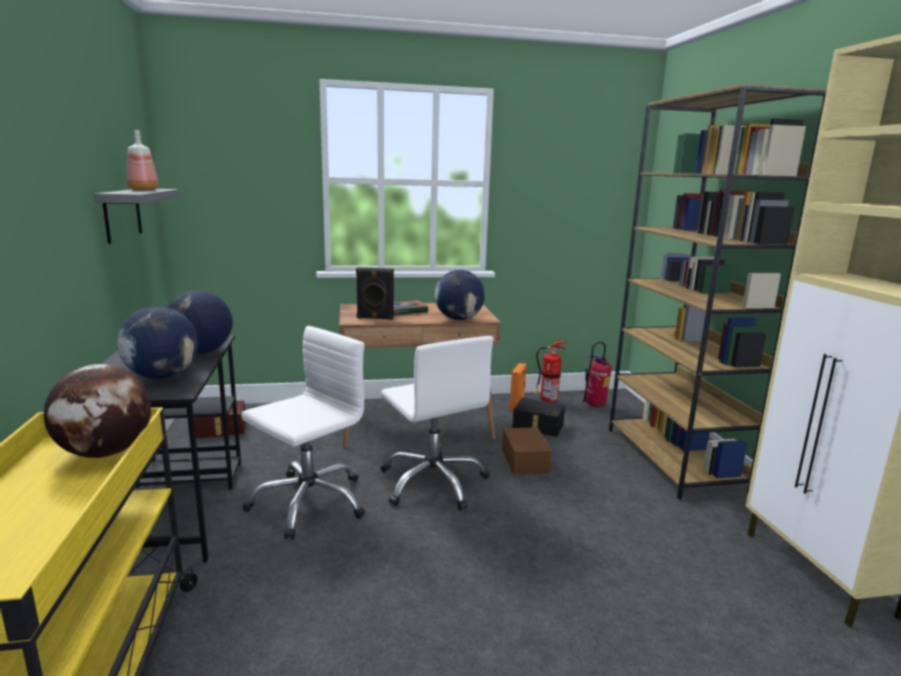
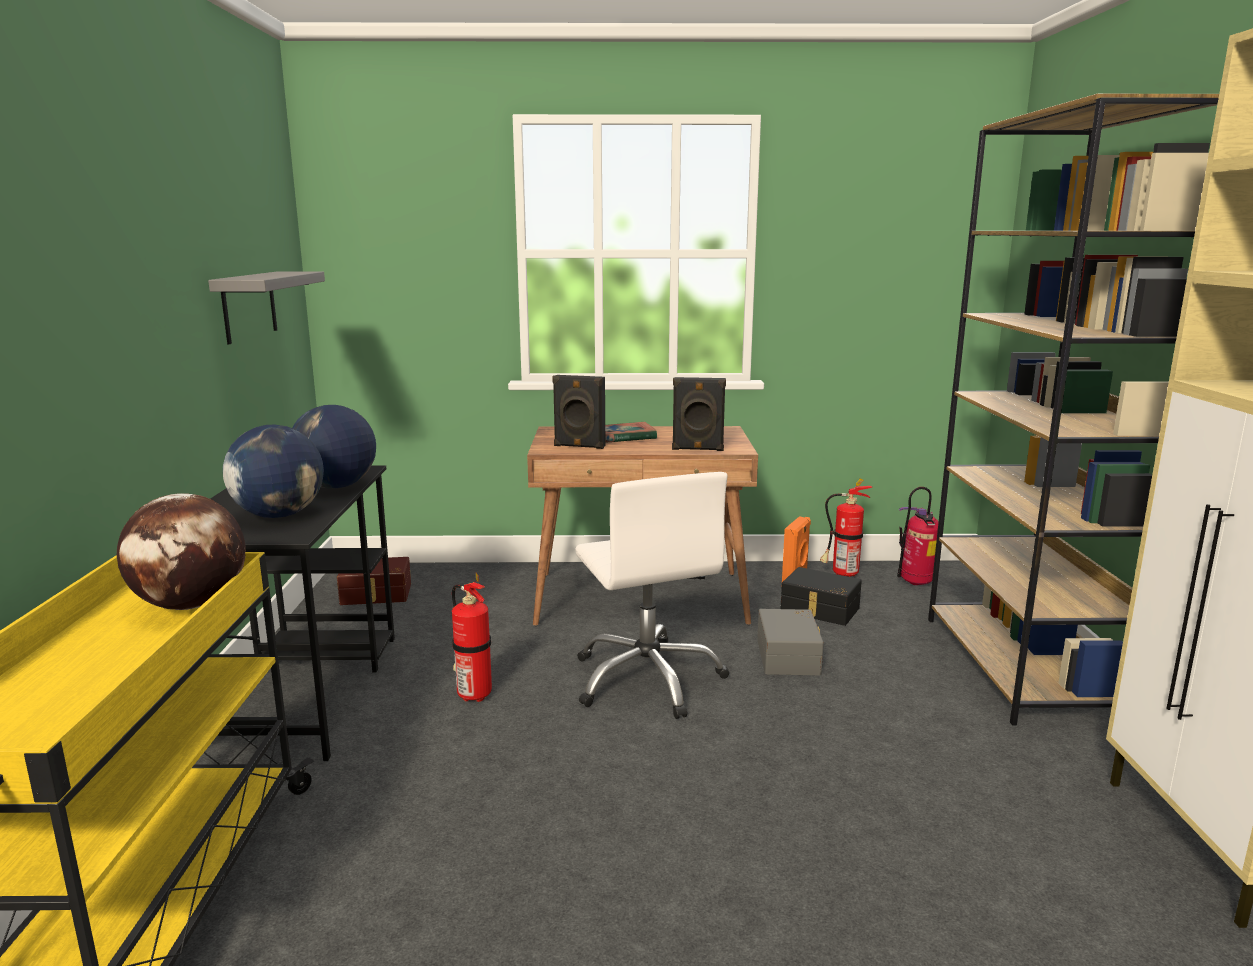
camera: 10 degrees right, 0 degrees up
(144, 190) = (276, 273): bottle -> none
(309, 502) = (472, 695): white office chair -> fire extinguisher
(459, 319) = (697, 449): globe -> black speaker
(526, 460) = (790, 656): brown storage box -> grey storage box

